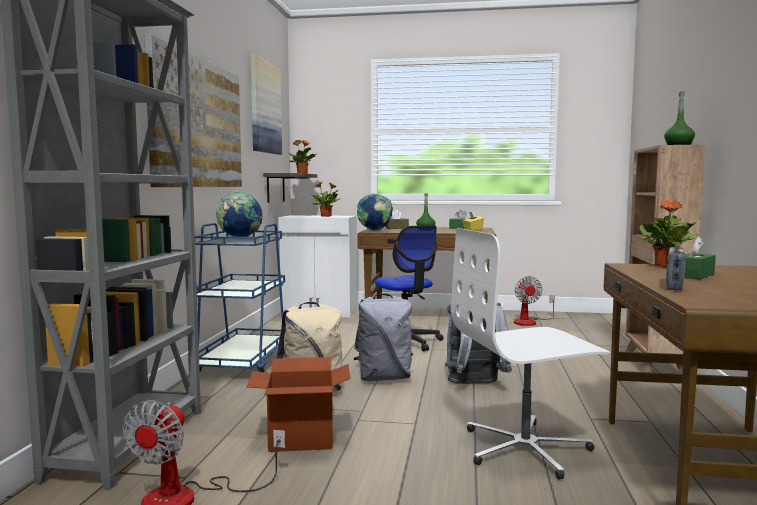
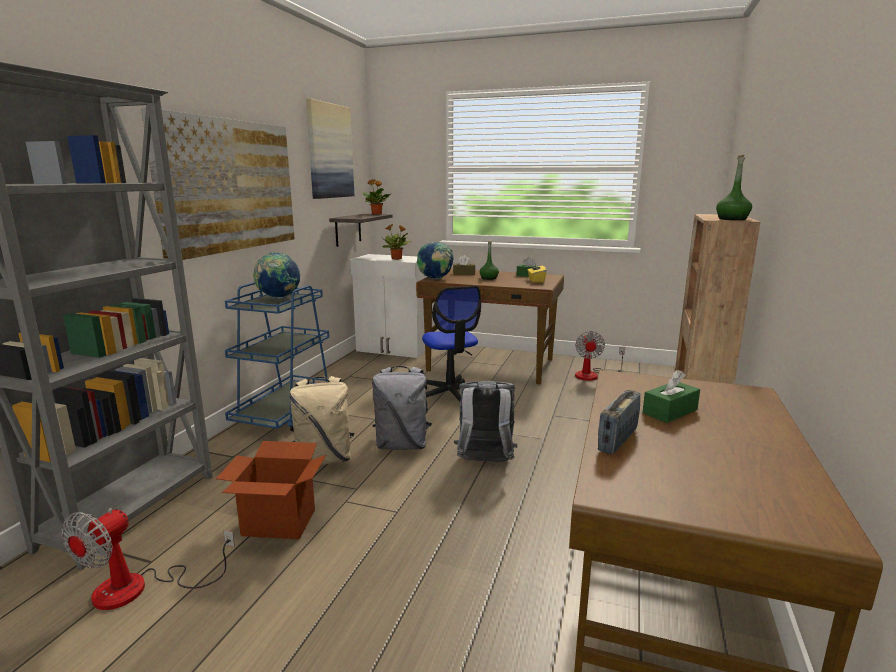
camera: 10 degrees right, 10 degrees up
(526, 449) = (485, 561): white office chair -> none
(666, 266) = (660, 383): potted plant -> none

